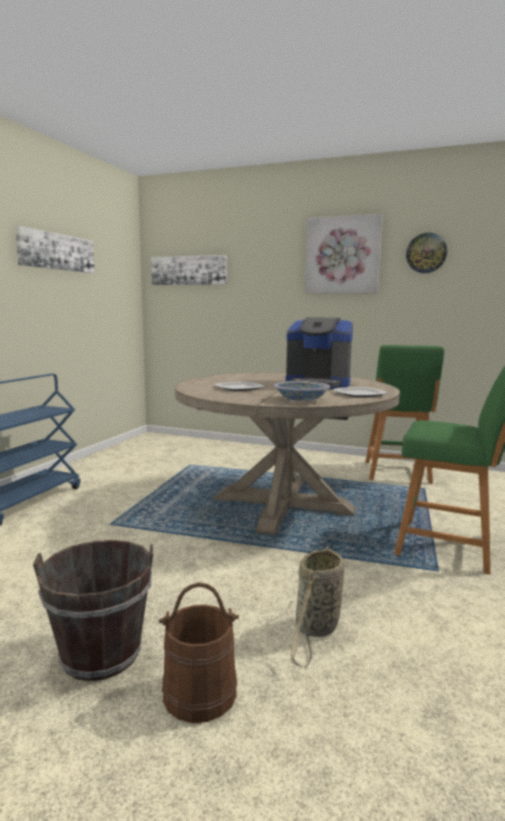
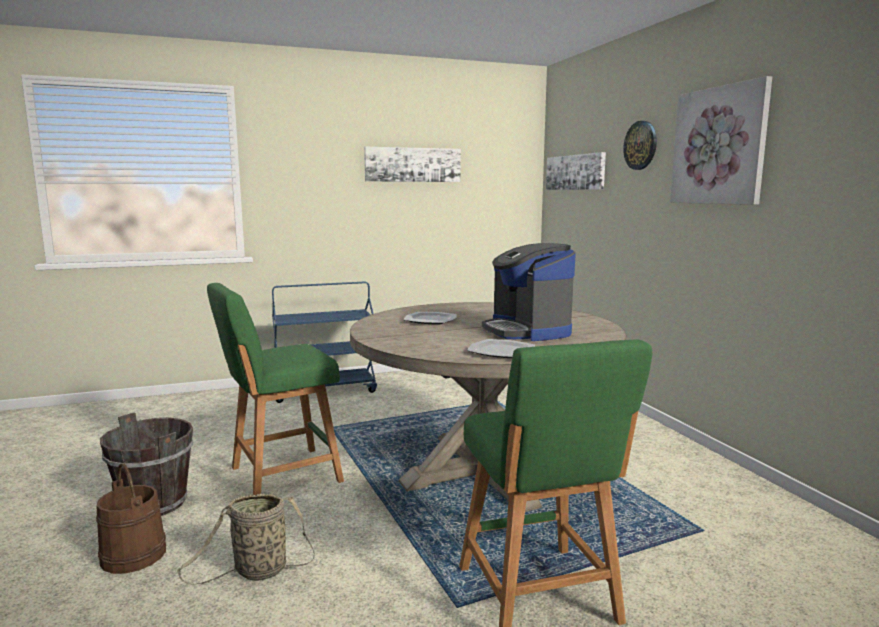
camera: 50 degrees right, 0 degrees up
(301, 400) = (412, 343): bowl -> none
(397, 473) = (717, 497): green stool -> green stool (280, 476)
(426, 253) = (833, 135): wall clock -> wall clock (640, 145)

